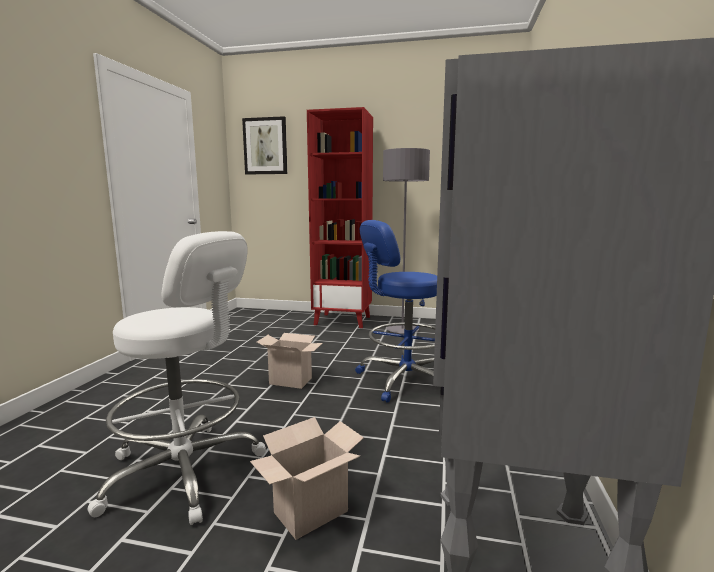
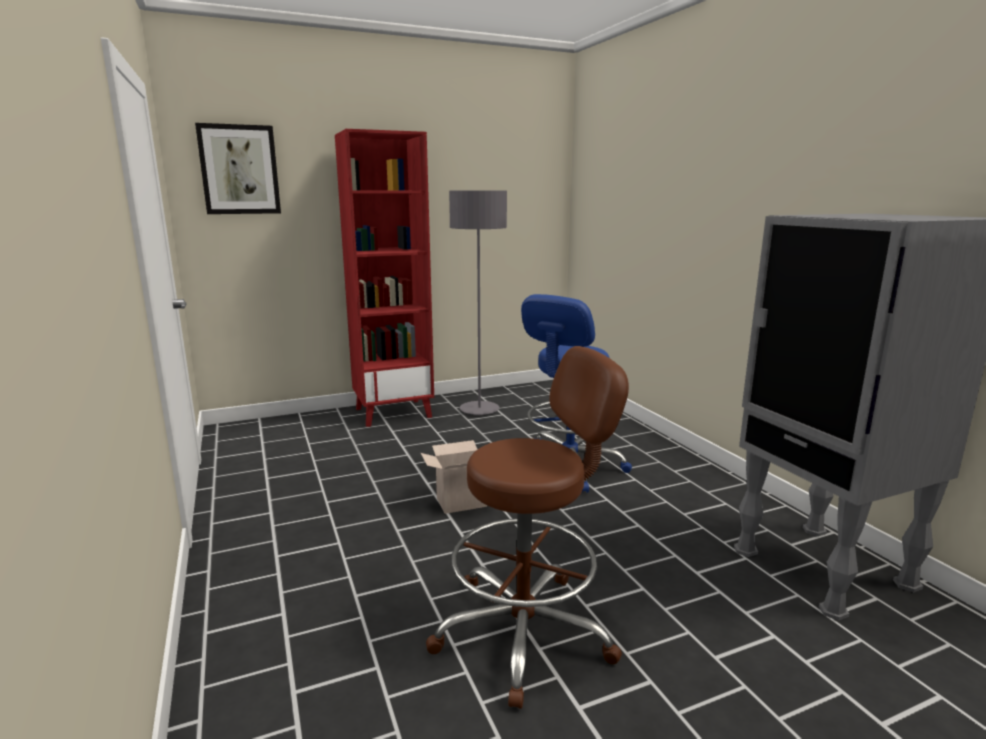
camera: 35 degrees left, 5 degrees up
(185, 472) = (526, 630): white stool -> brown stool
(310, 514) = (680, 608): cardboard box -> none

